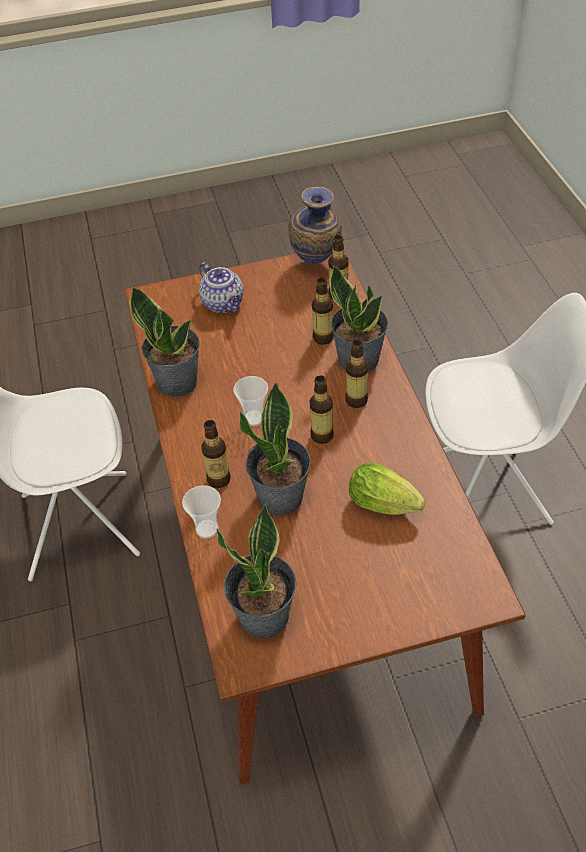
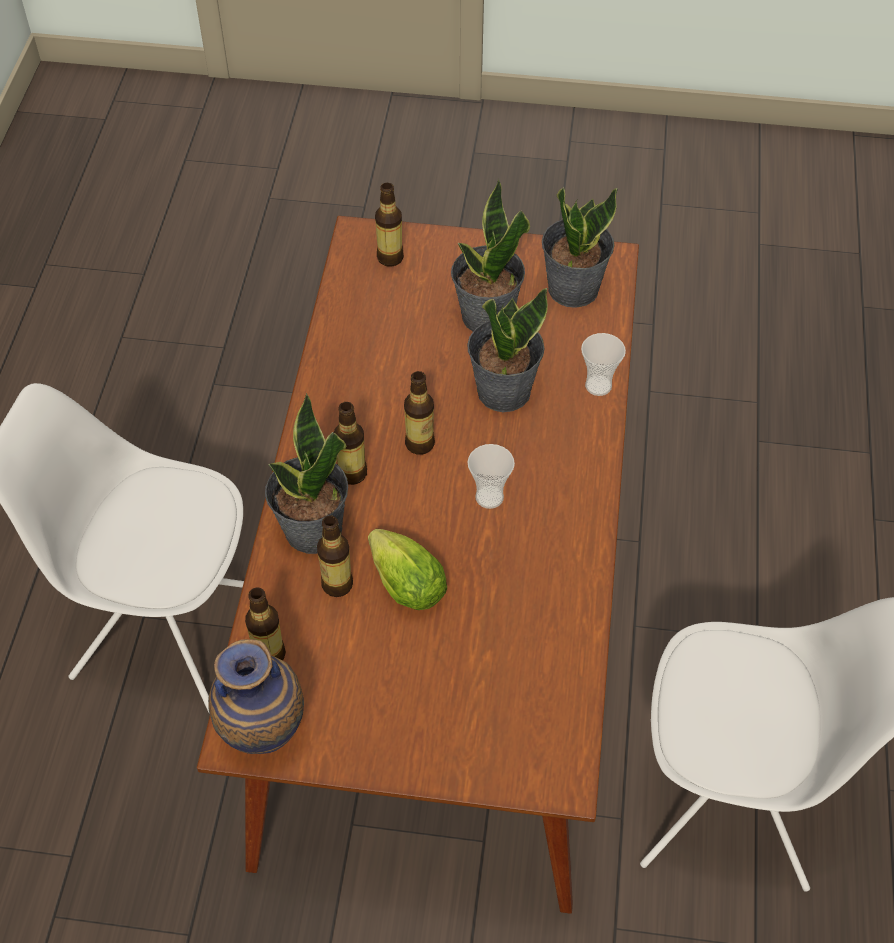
camera: 160 degrees left, 5 degrees up
(177, 381) = (567, 591): potted plant -> potted plant (486, 317)
(219, 479) = (564, 435): bottle -> bottle (390, 257)
(224, 304) = (447, 710): teapot -> none
(387, 505) = (396, 343): lettuce -> lettuce (403, 582)

